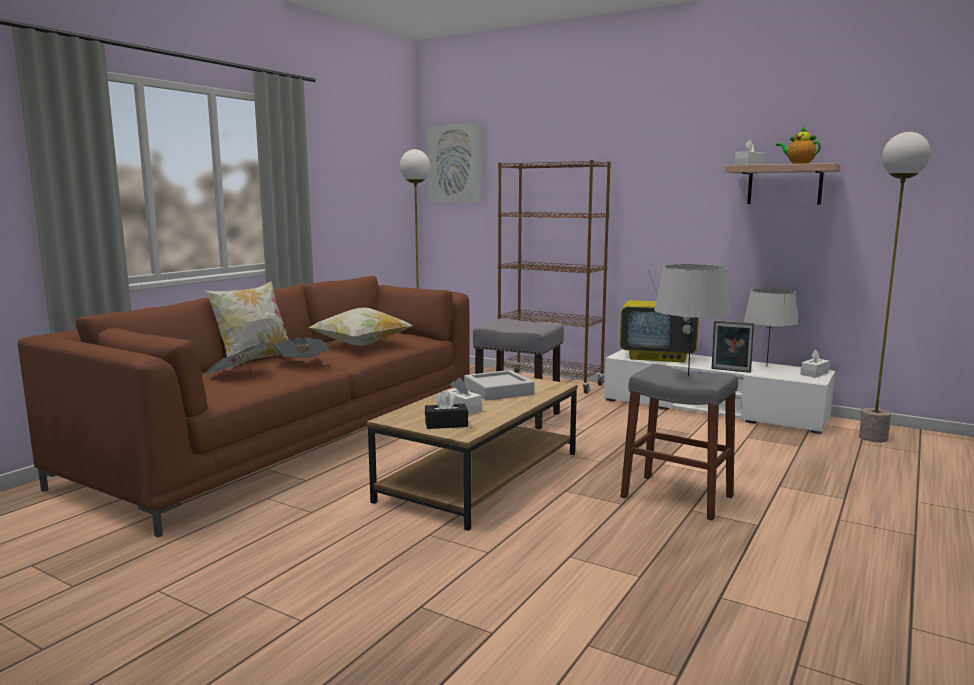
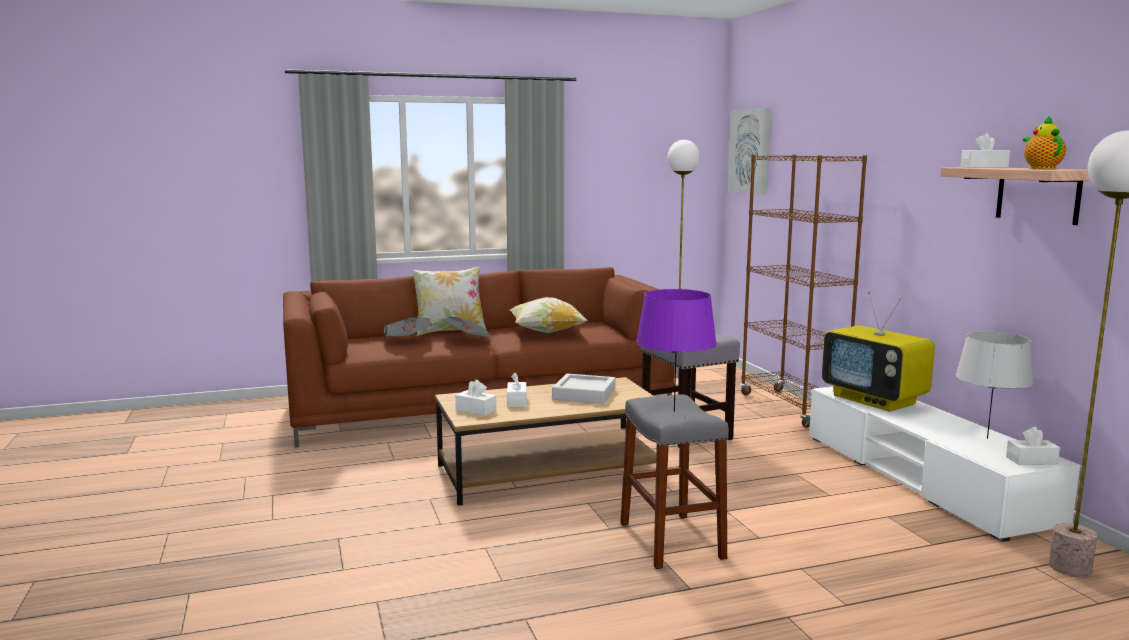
camera: 40 degrees right, 0 degrees up
(446, 424) = (476, 410): black tissue box -> white tissue box
(688, 376) = (674, 411): grey table lamp -> purple table lamp
(730, 371) = (921, 432): picture frame -> none

